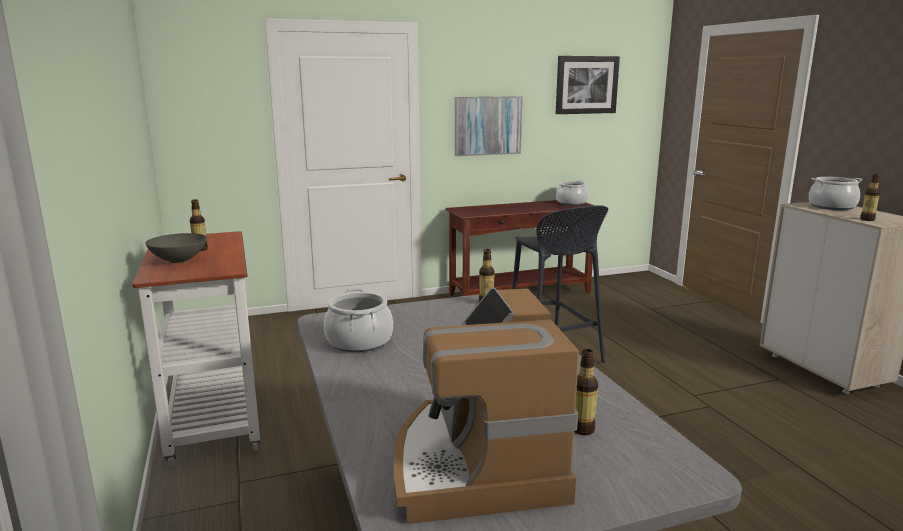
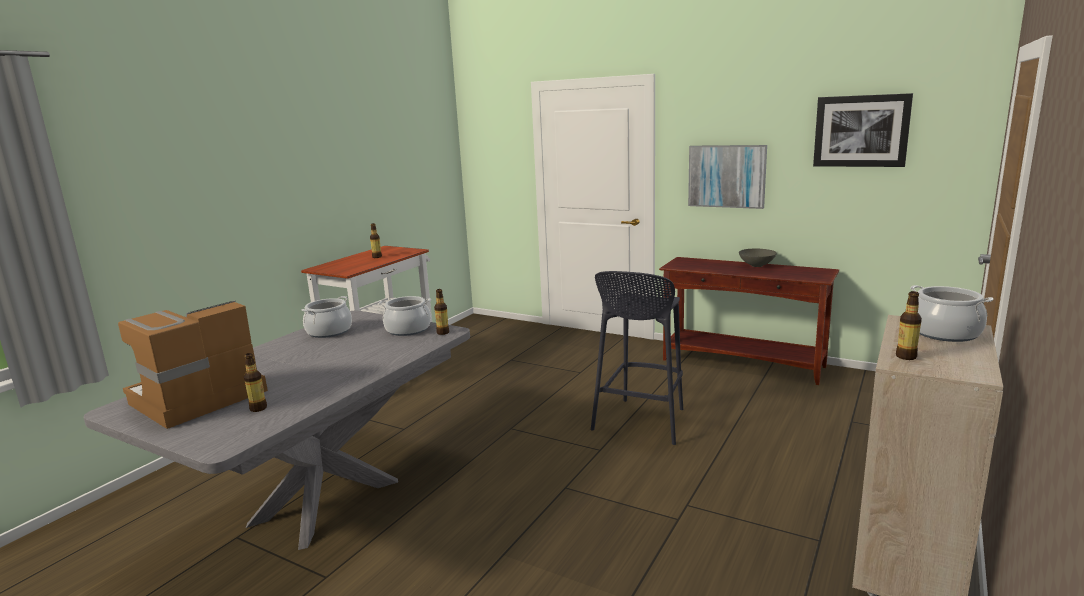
camera: 50 degrees right, 0 degrees up
(179, 260) = (350, 261): grey bowl -> grey bowl (757, 265)
(571, 203) = (814, 273): cooking pot -> cooking pot (408, 329)

